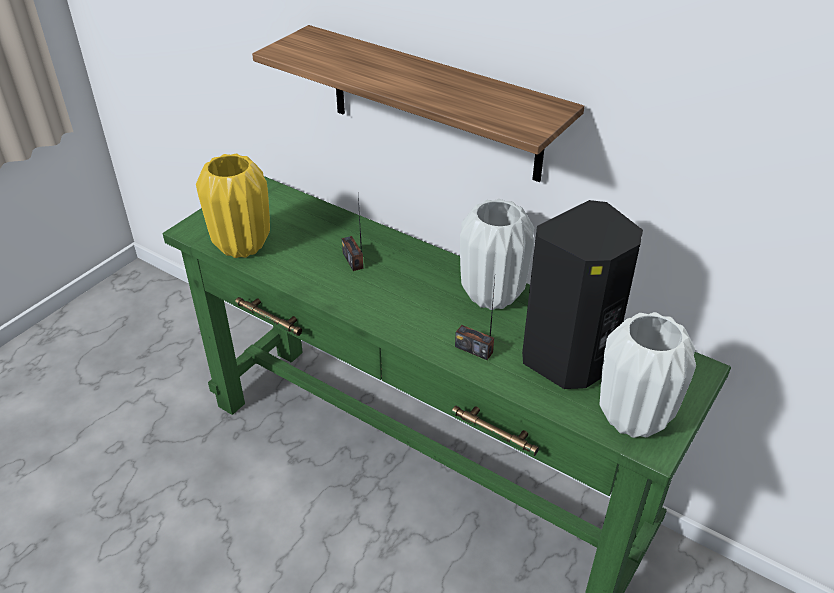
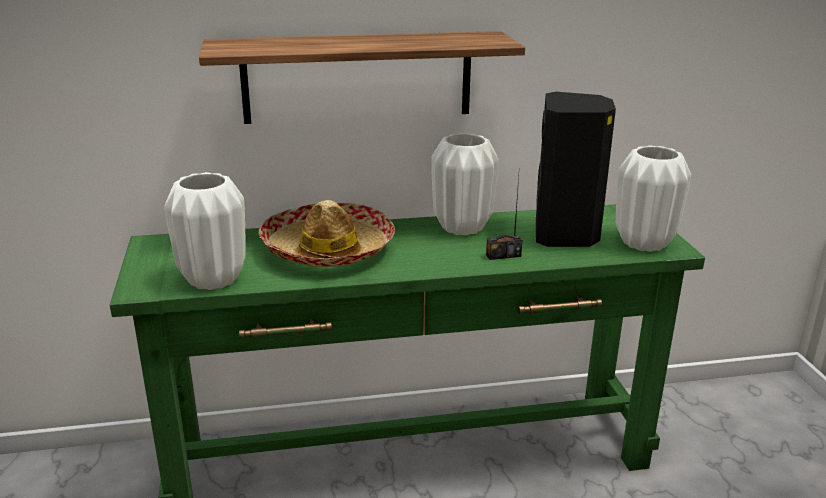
camera: 45 degrees left, 15 degrees down
(242, 245) = (213, 279): yellow vase -> white vase
(353, 260) = (328, 250): radio -> hat

